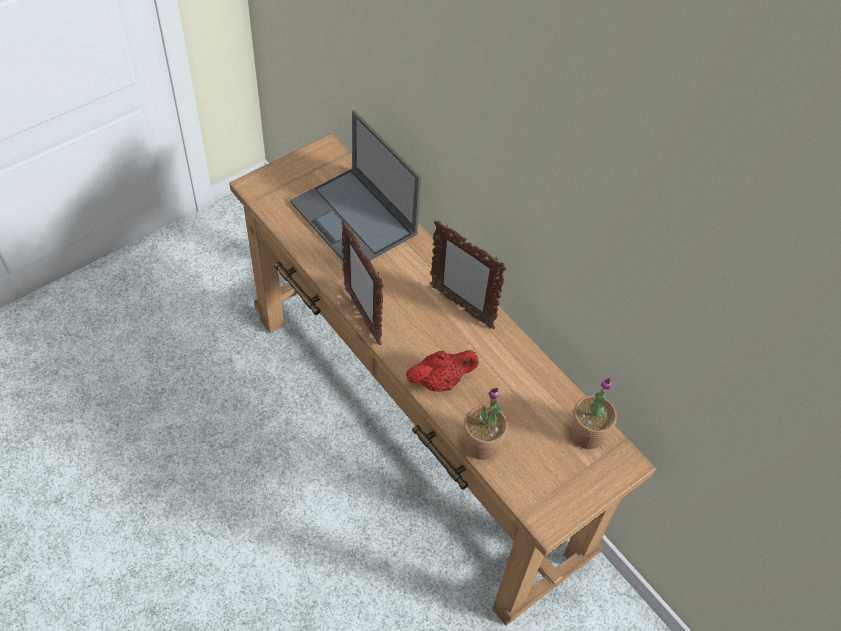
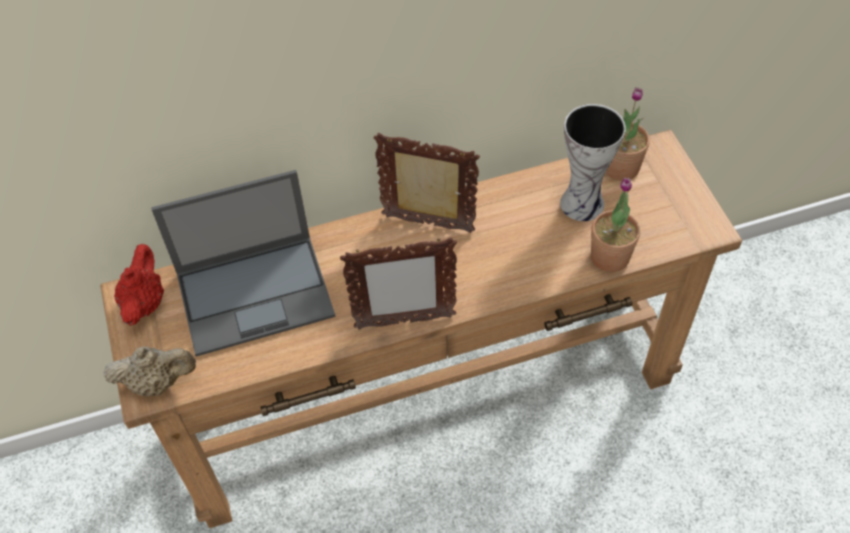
camera: 65 degrees left, 0 degrees up
(263, 189) = (157, 382): none -> beige teapot
(440, 381) = (520, 271): red teapot -> red teapot (144, 303)
(461, 307) = (428, 225): picture frame -> picture frame turned 135 degrees counterclockwise
(533, 412) = (583, 202): none -> vase

